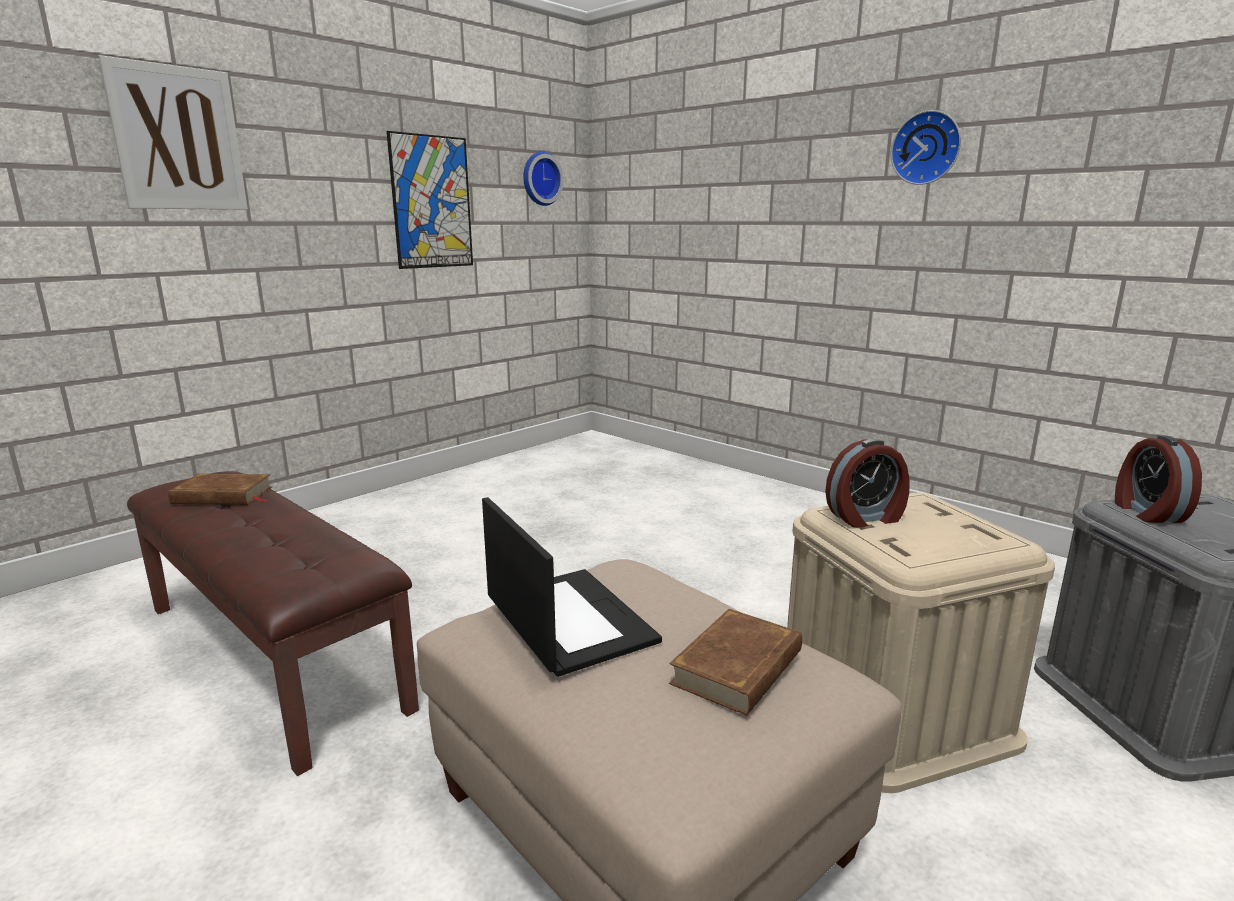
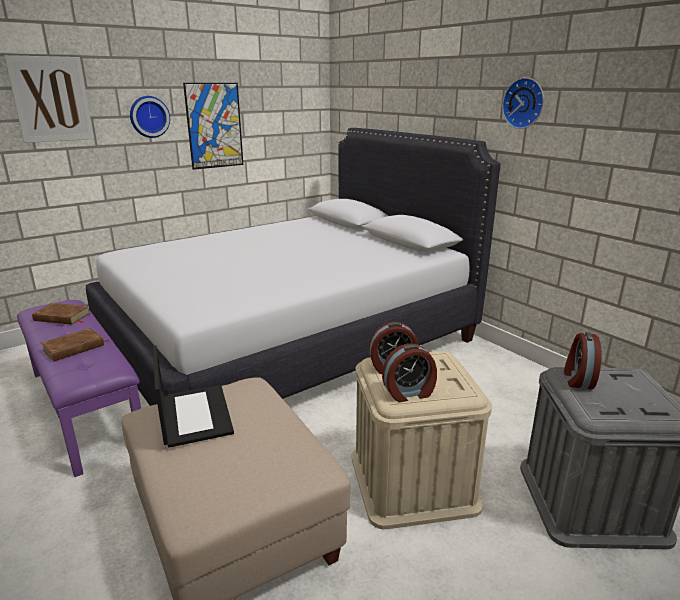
camera: 10 degrees right, 5 degrees up
(274, 654) = (86, 407): brown bench -> purple bench
(540, 179) = (292, 105): wall clock -> wall clock (149, 116)
(581, 527) = (289, 341): none -> white bed
(738, 667) = (264, 453): brown book -> brown book (74, 348)
(925, 549) = (409, 393): none -> alarm clock

